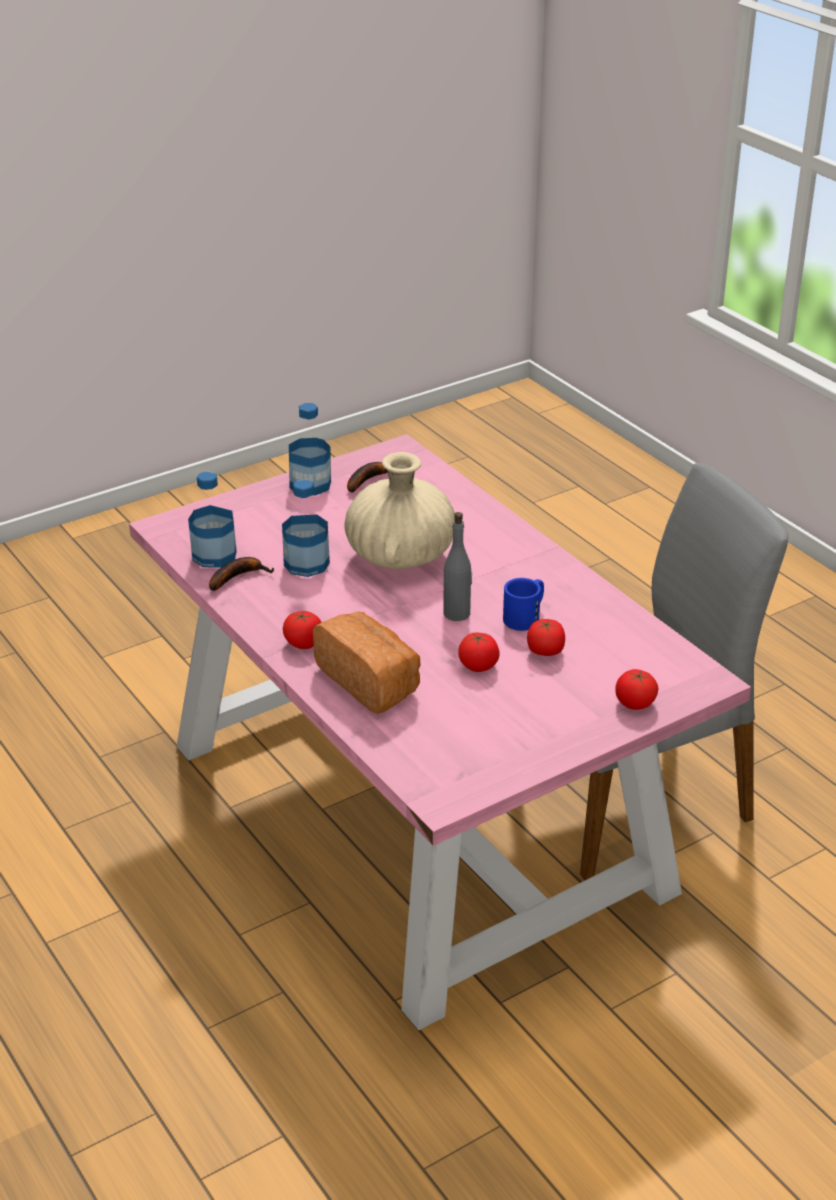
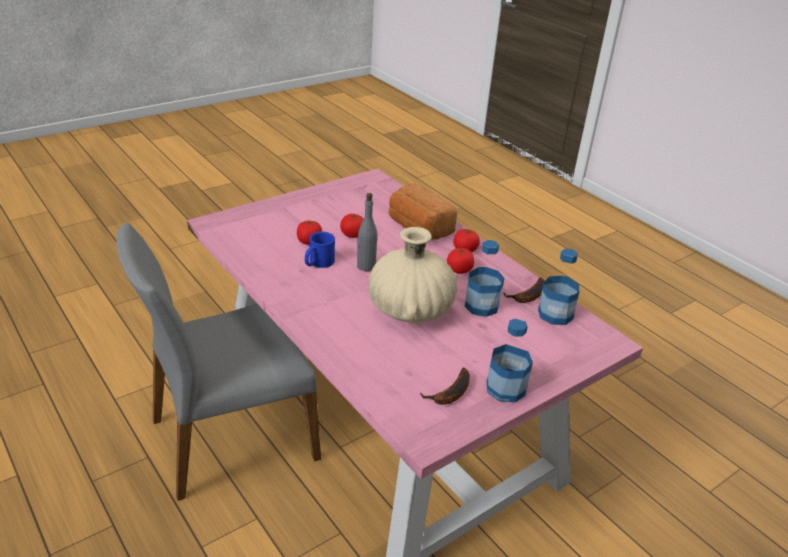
camera: 175 degrees right, 0 degrees up
(635, 703) = (262, 213): tomato -> tomato (459, 270)

